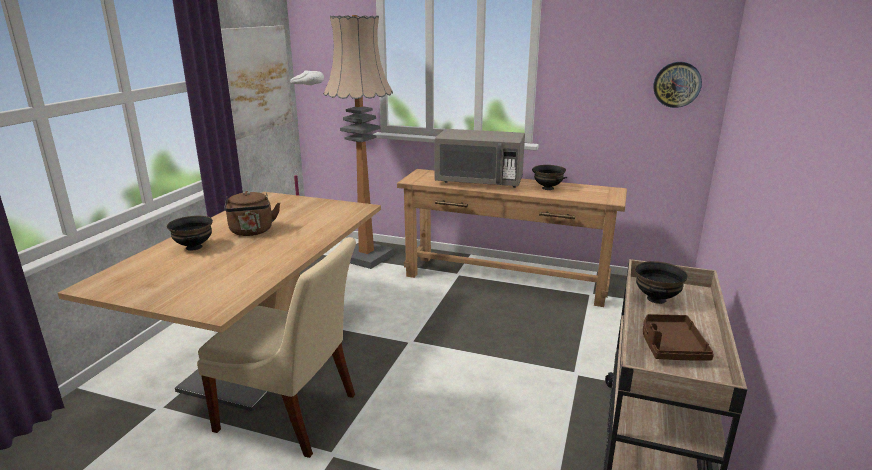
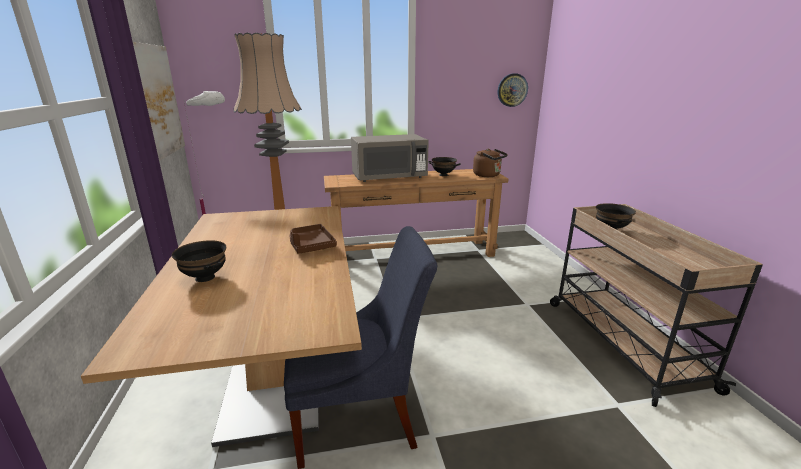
camera: 30 degrees left, 0 degrees up
(252, 232) = (250, 249): brown kettle -> brown kettle (488, 175)
(292, 415) = (360, 417): beige chair -> blue chair
(670, 346) = (666, 255): brown tray -> brown tray (311, 245)

